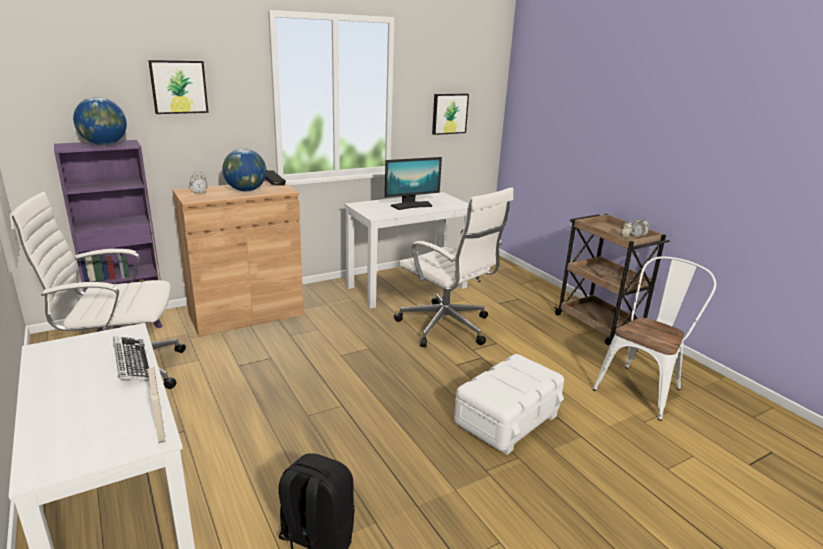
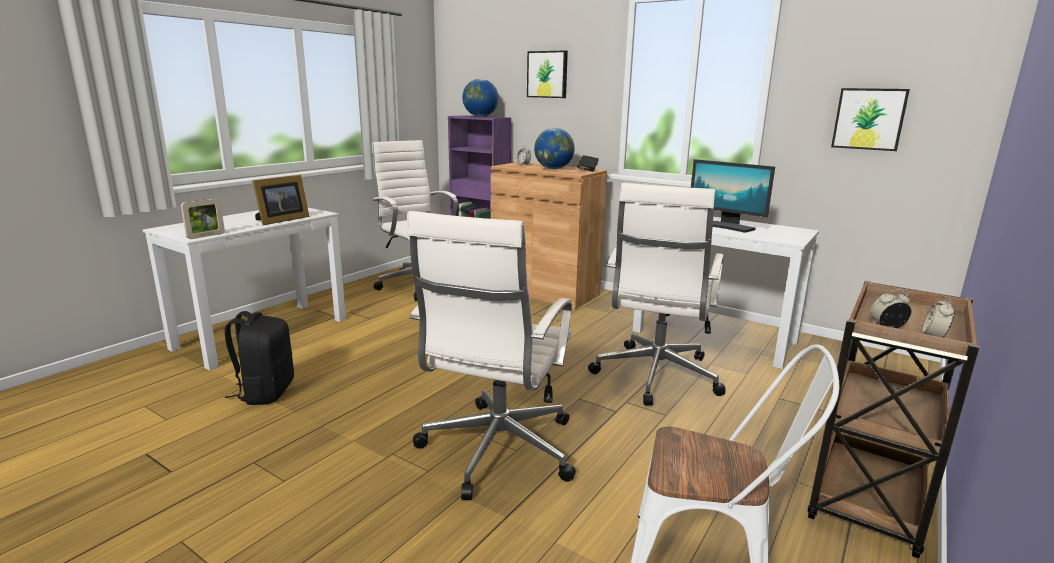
camera: 65 degrees right, 5 degrees down
(132, 363) = (281, 220): keyboard -> picture frame
(507, 420) = (496, 451): white storage box -> white office chair

